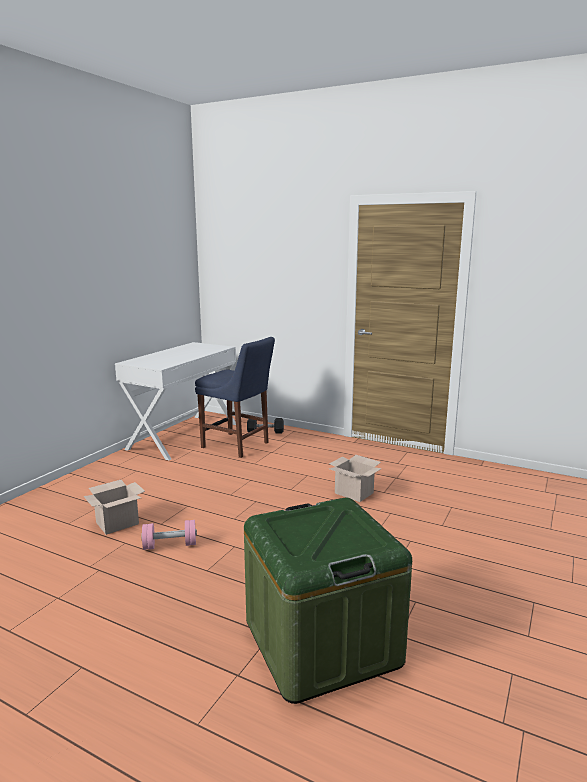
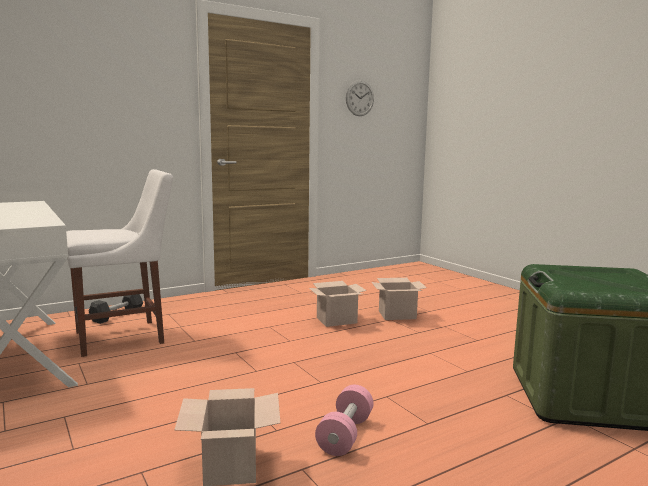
camera: 60 degrees left, 5 degrees down
(237, 446) = (125, 337): blue chair -> white chair
(407, 513) = (398, 315): none -> cardboard box
(527, 274) = (359, 98): none -> wall clock

